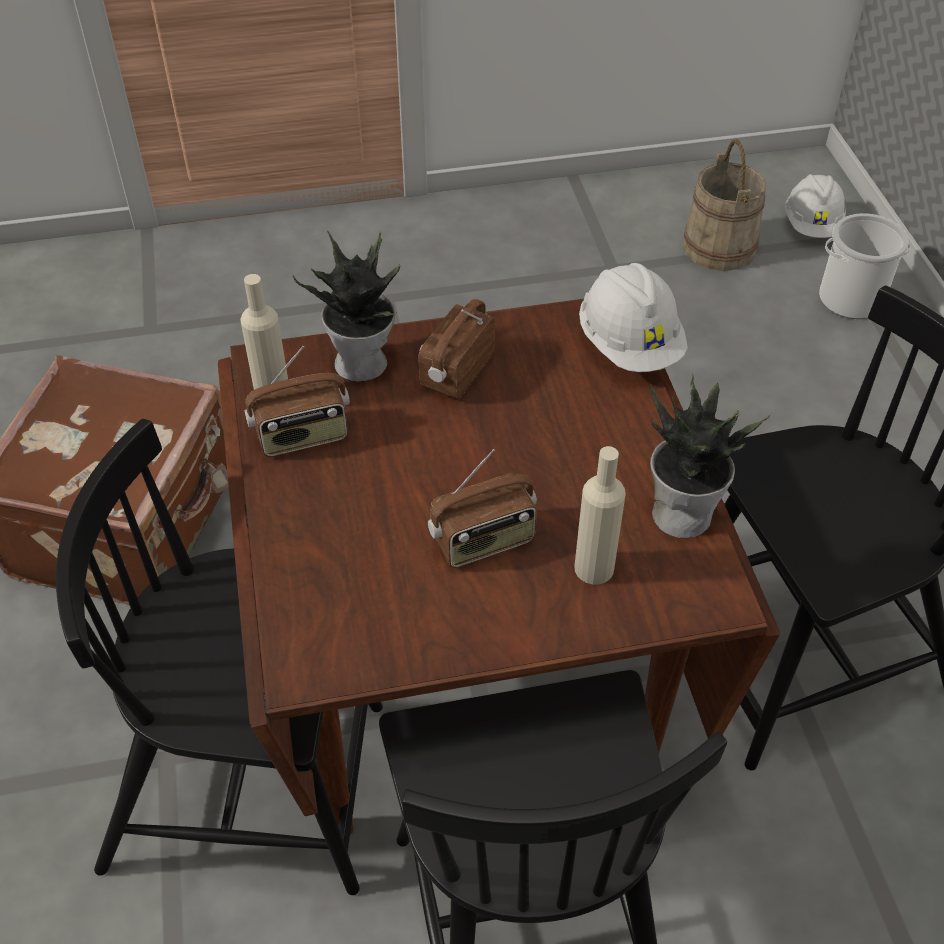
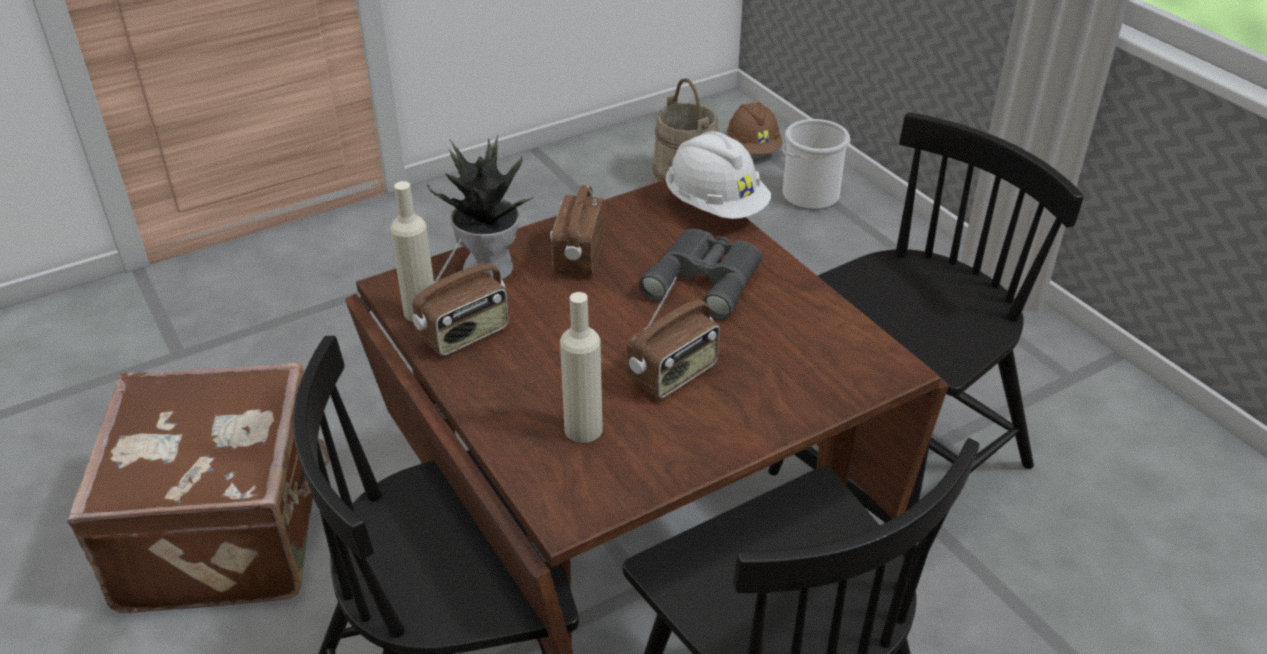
camera: 20 degrees left, 10 degrees down
(574, 434) = (706, 279): none -> grey binoculars
(594, 568) = (778, 371): beige bottle -> beige bottle (583, 429)
(683, 512) = (827, 314): potted plant -> none
(812, 225) = (753, 148): white hard hat -> brown hard hat

